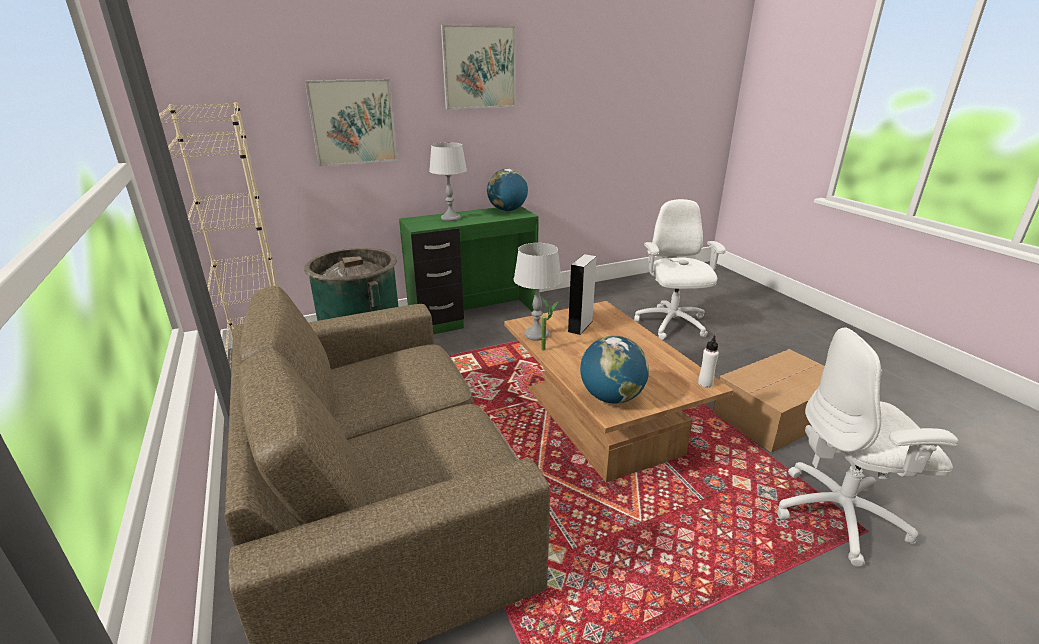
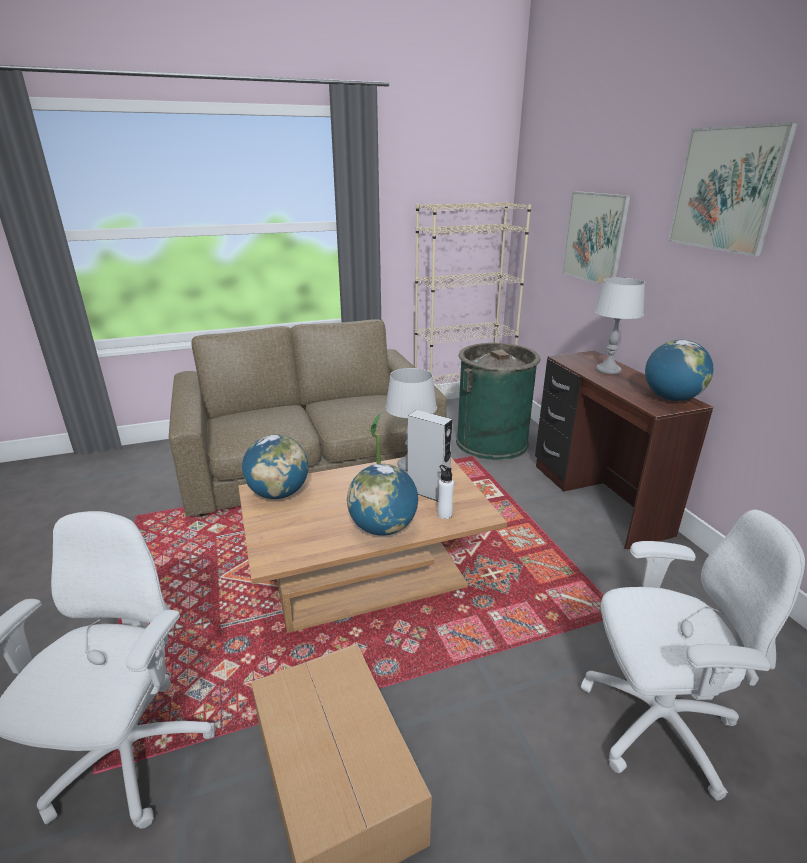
camera: 95 degrees right, 0 degrees up
(474, 317) = (596, 499): green desk -> brown desk
(638, 341) = (383, 528): none -> globe
(705, 383) = (273, 559): white bottle -> white bottle (444, 514)

